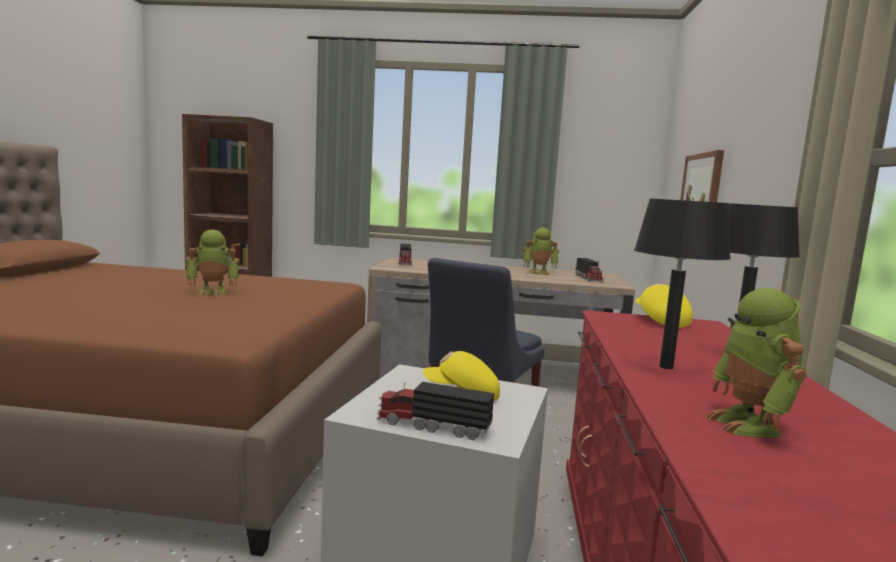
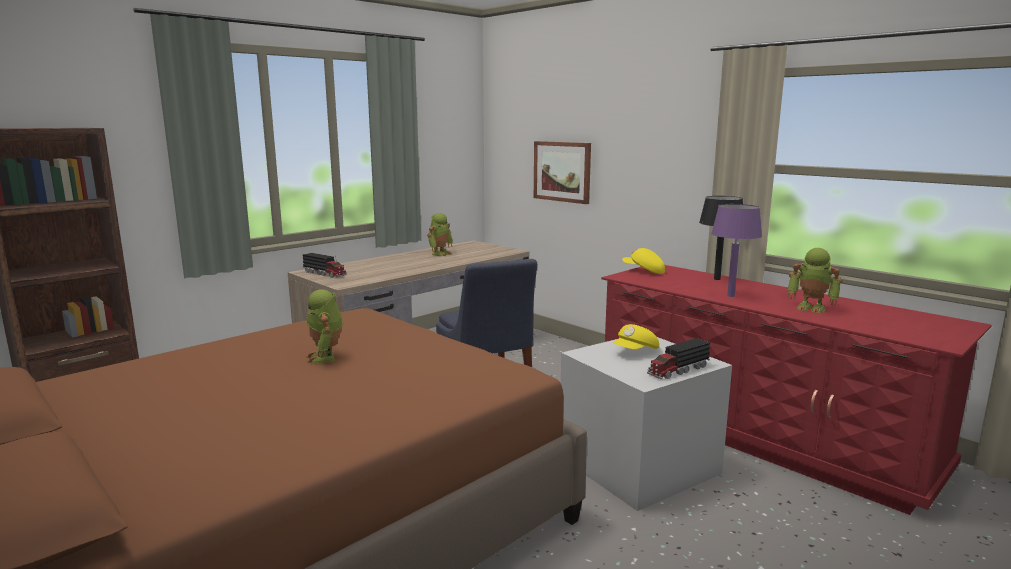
camera: 50 degrees left, 5 degrees up
(213, 292) = (326, 357): toy robot -> toy robot turned 135 degrees clockwise
(588, 278) = (479, 249): toy truck -> none
(666, 367) = (730, 295): black table lamp -> purple table lamp

